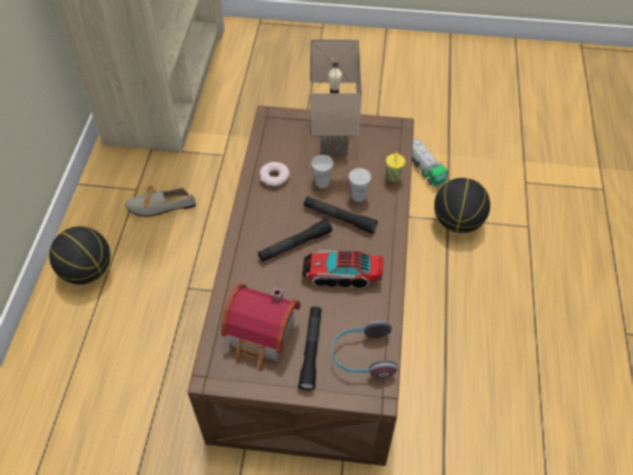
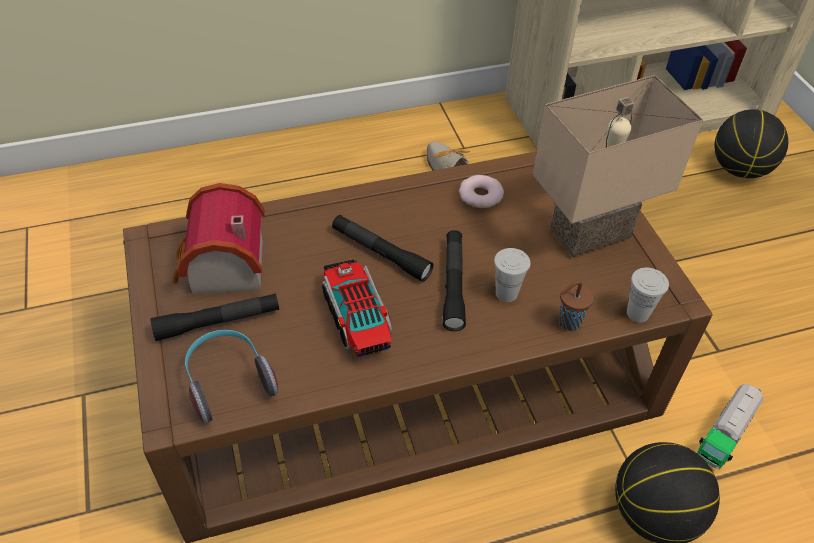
camera: 65 degrees right, 5 degrees down
(87, 271) = (335, 155): basketball -> basketball (739, 169)
(322, 183) = (504, 247): white cup -> white cup (637, 313)
(393, 178) = (568, 323): yellow cup -> brown cup

